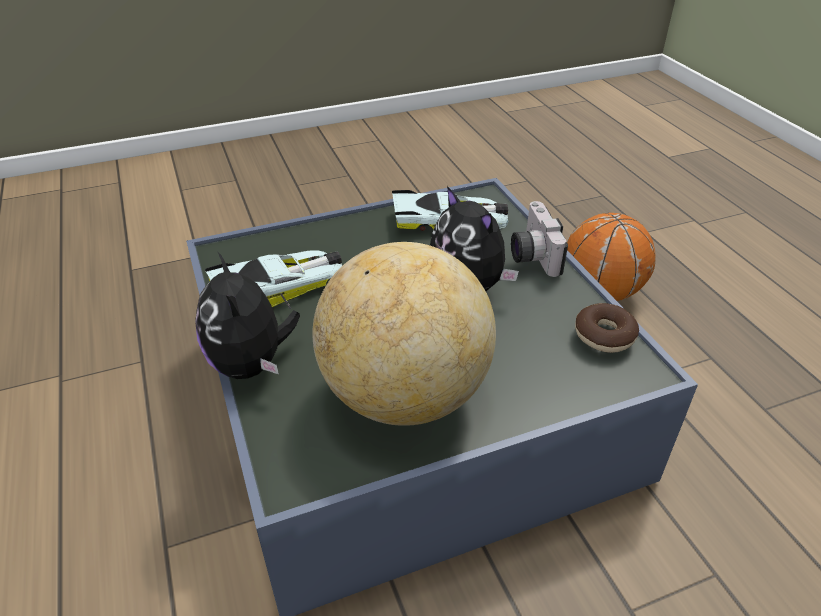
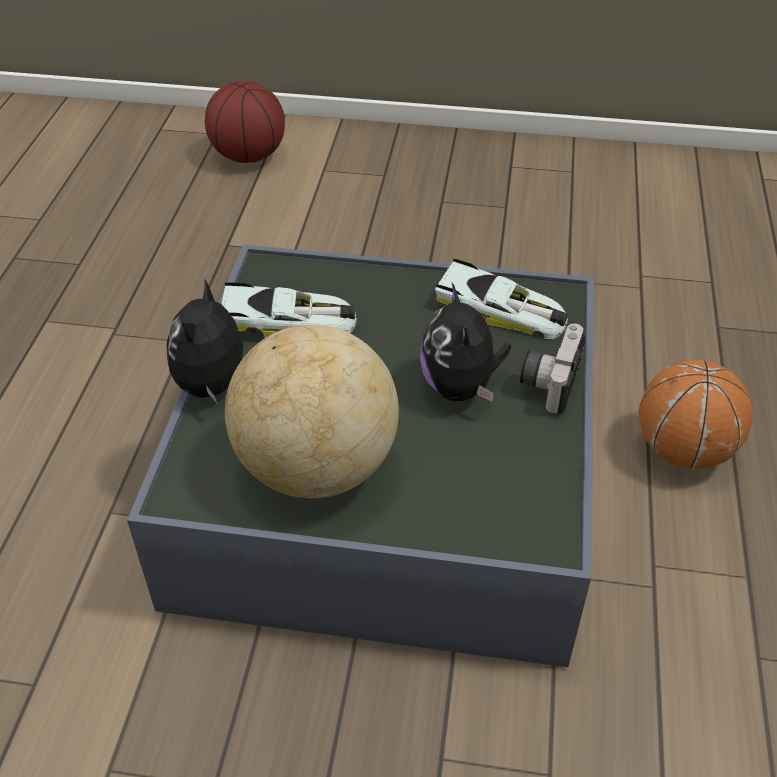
camera: 30 degrees right, 5 degrees up
(104, 197) = (249, 156): none -> basketball
(604, 335) = (543, 492): donut -> none

